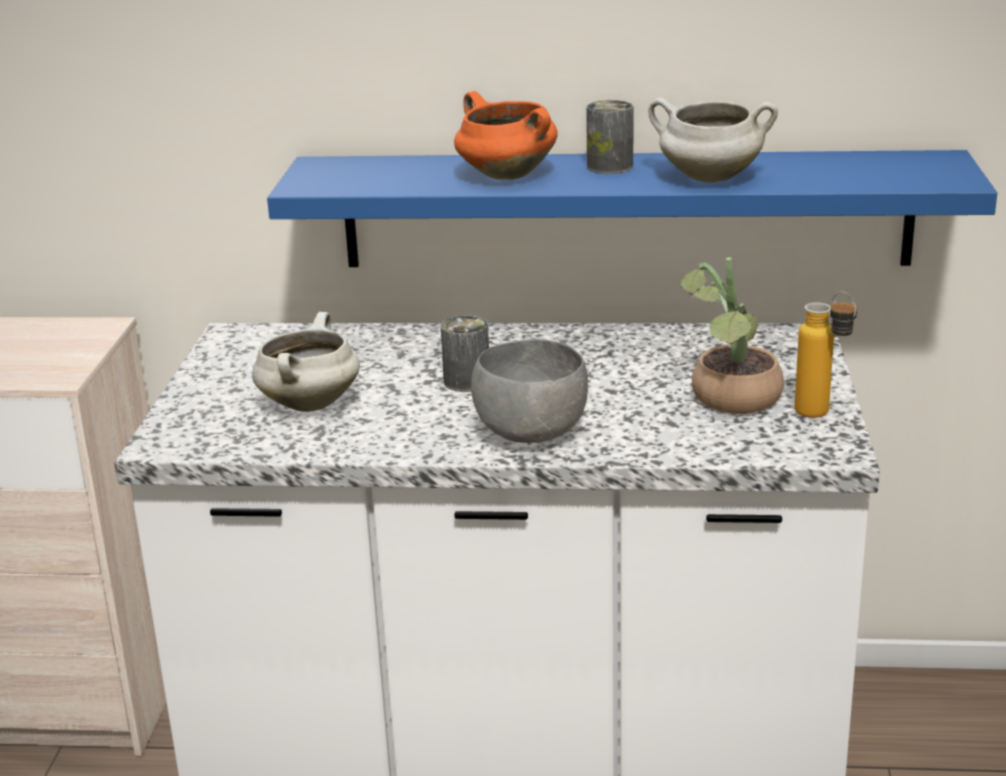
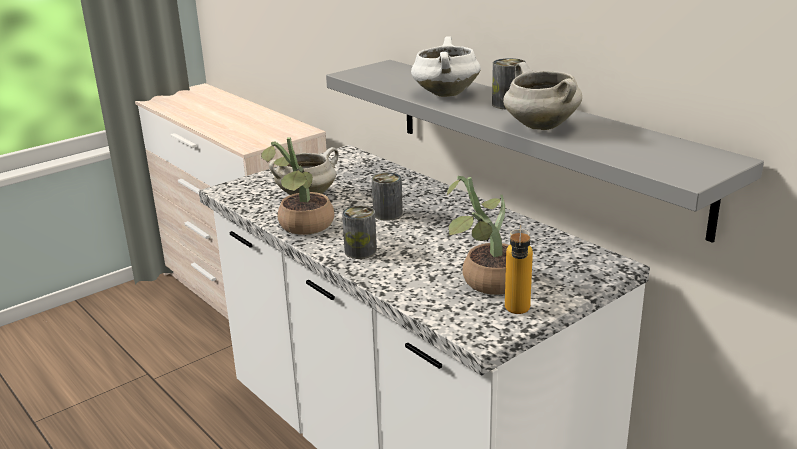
camera: 45 degrees right, 0 degrees up
(395, 440) = (302, 227): none -> potted plant
(504, 176) = (444, 94): orange cooking pot -> white cooking pot
(531, 433) = (360, 251): grey bowl -> can
(625, 210) = (538, 139): blue shelf -> grey shelf

